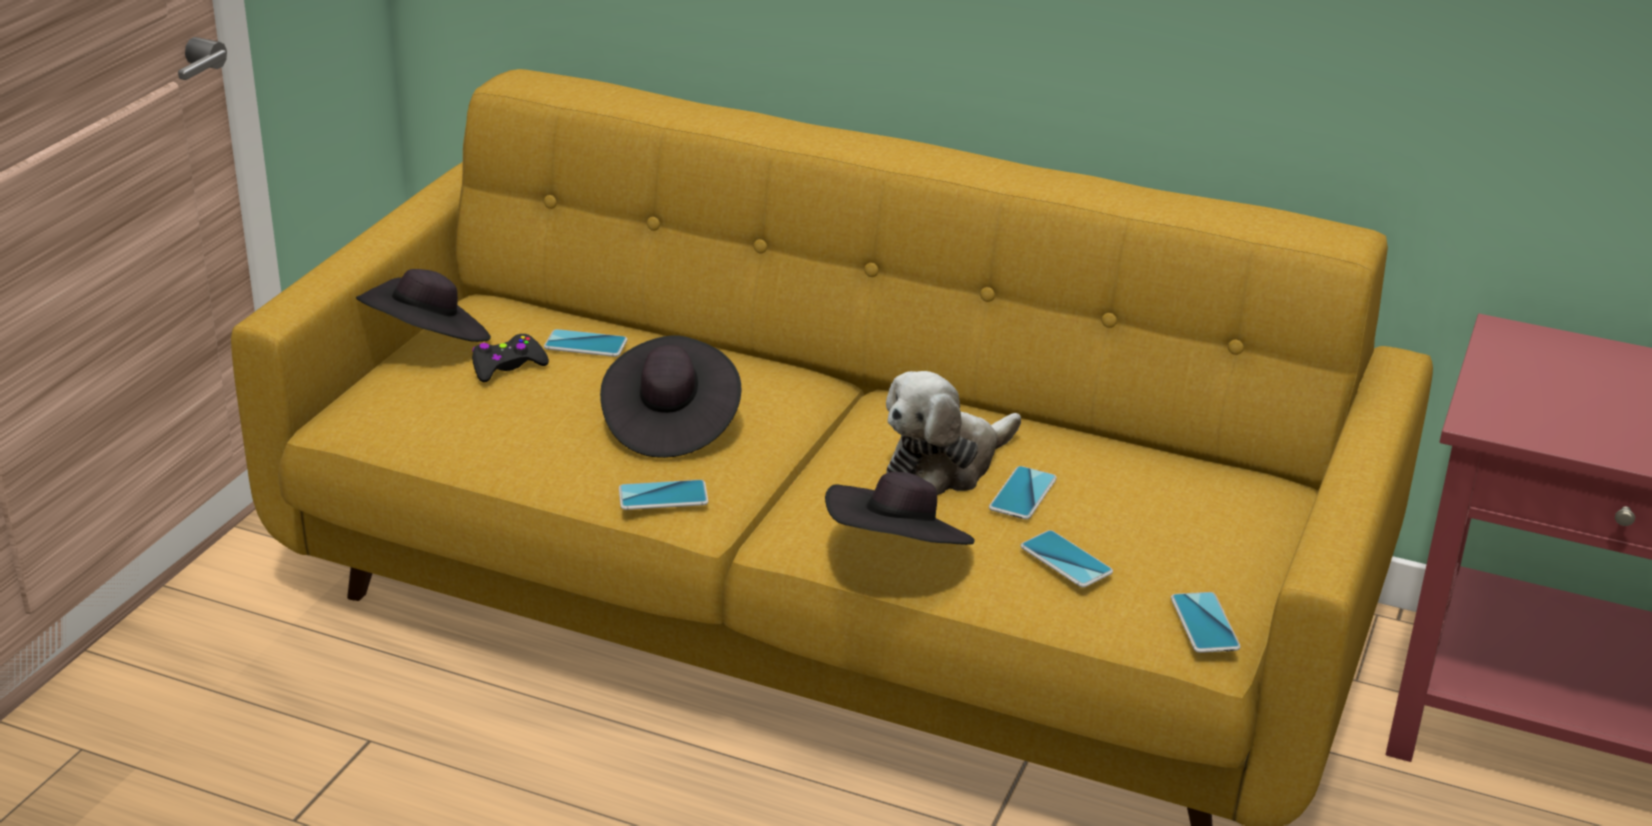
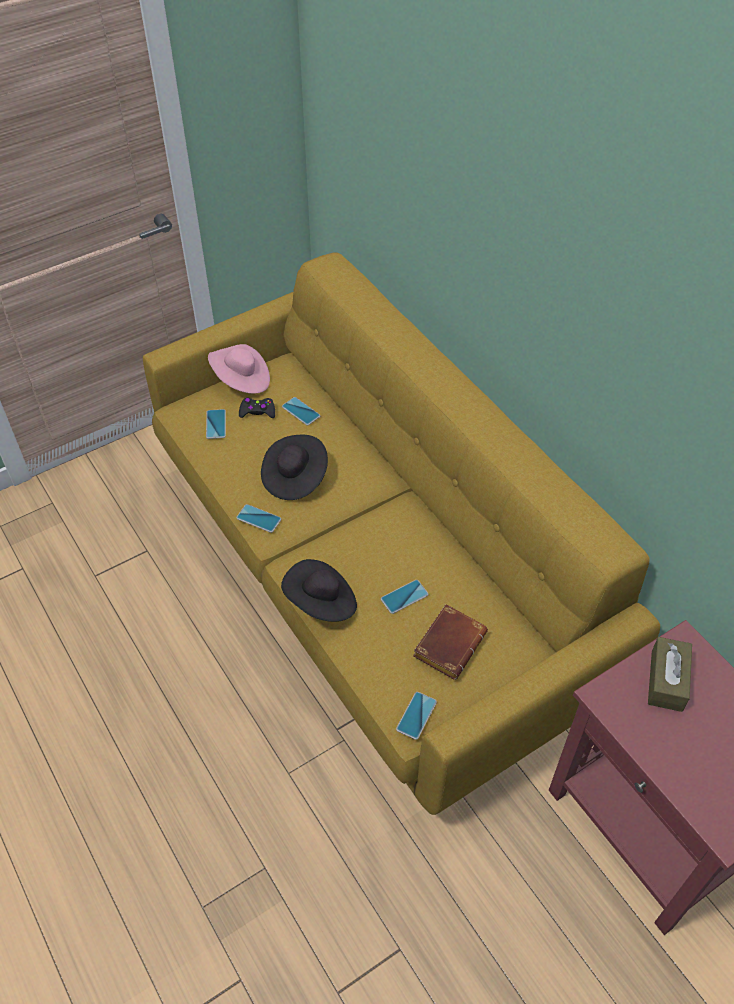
camera: 35 degrees right, 20 degrees up
(428, 340) = (241, 380): black hat -> pink hat
(946, 465) = (389, 560): plush toy -> none
(1066, 560) = (387, 646): phone -> phone (216, 424)
(1152, 520) = (448, 643): none -> brown book
(1536, 376) = (666, 680): none -> brown tissue box

